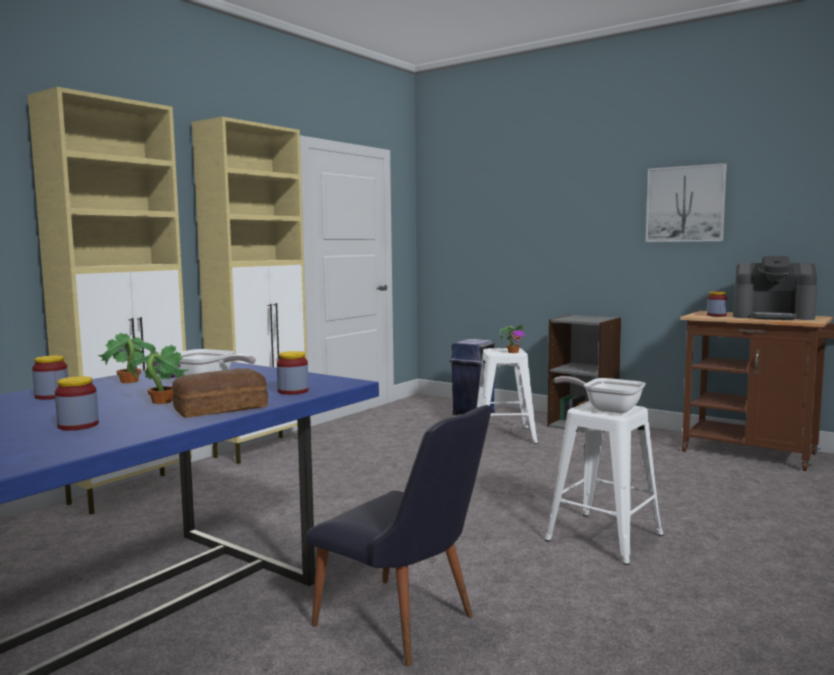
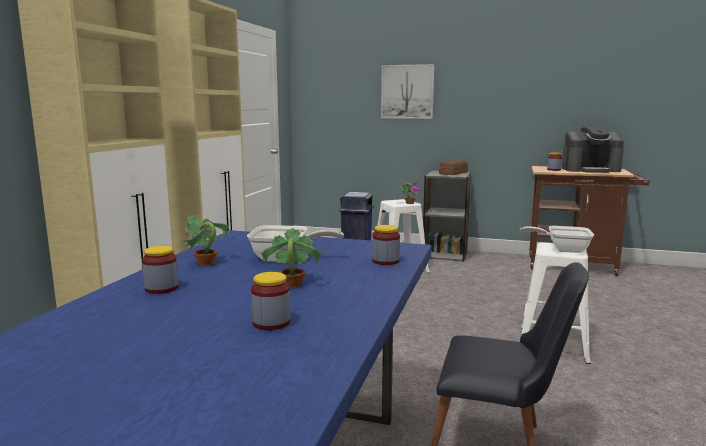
camera: 20 degrees left, 5 degrees up
(219, 408) = (363, 286): bread -> bread (452, 173)
(685, 204) = (522, 86): picture -> picture (407, 92)

